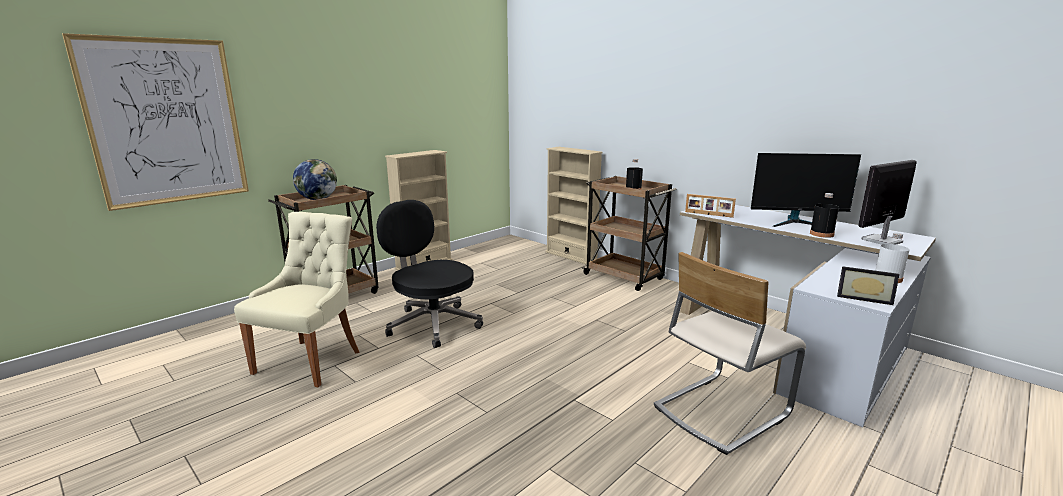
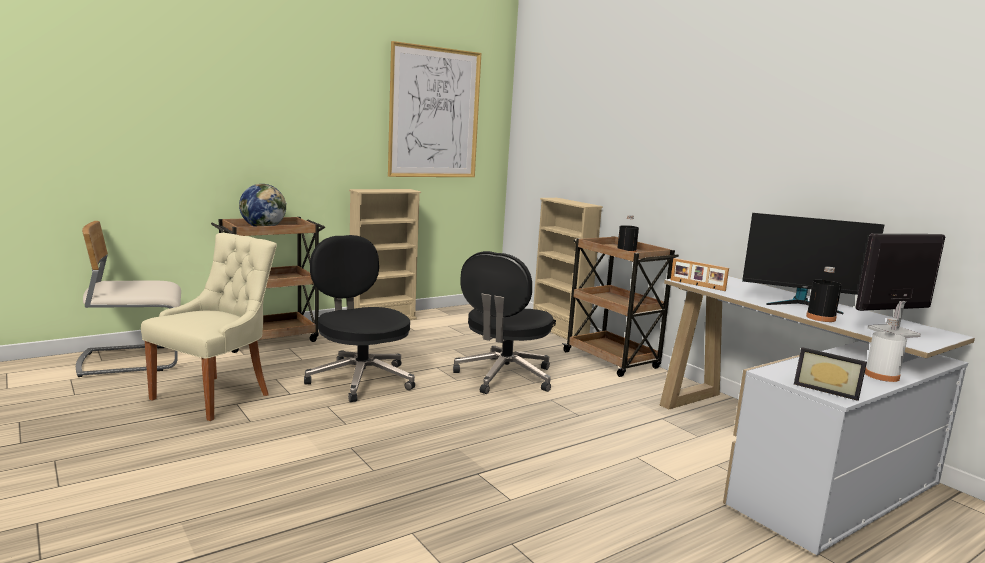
camera: 10 degrees right, 5 degrees down
(166, 122) = (118, 131): picture -> picture (434, 113)
(549, 304) = (504, 377): none -> black office chair
(720, 411) = (645, 511): beige chair -> beige chair (131, 360)

